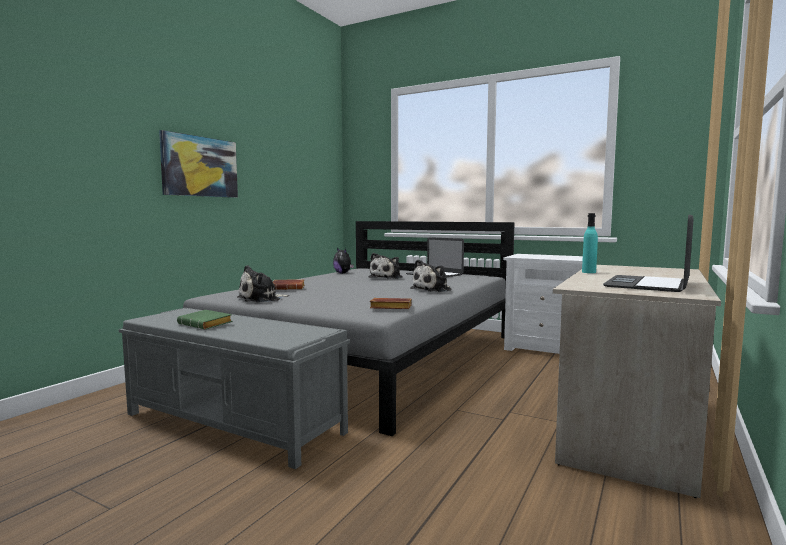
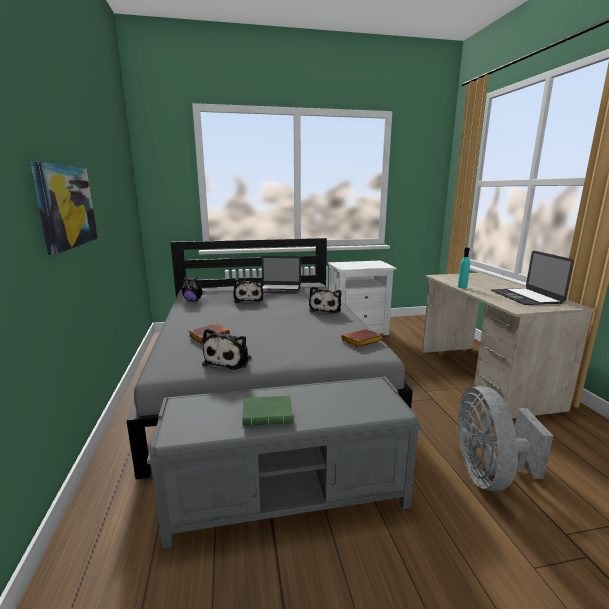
camera: 40 degrees left, 10 degrees up
(421, 488) = (488, 474): none -> grey fan

